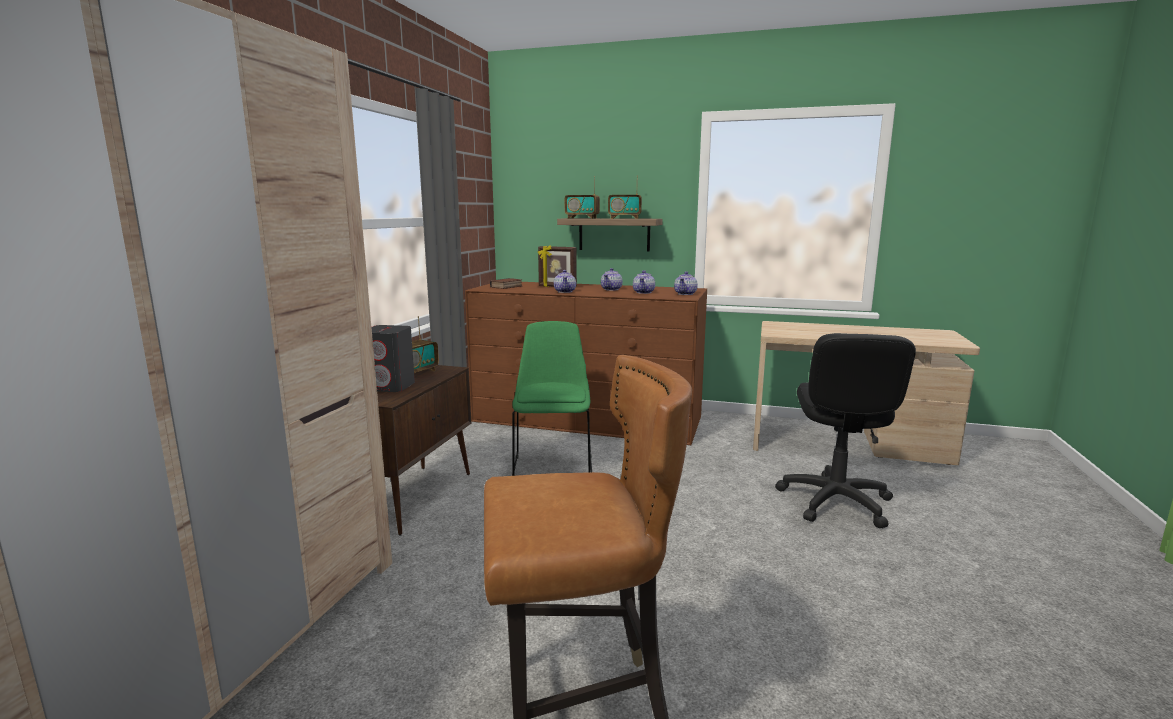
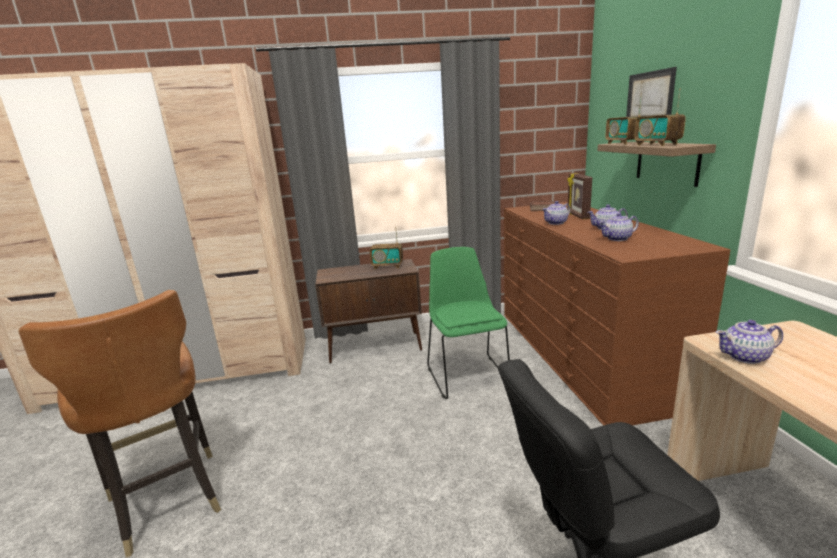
camera: 65 degrees right, 5 degrees up
(391, 387) = (354, 271): grey speaker -> none
(553, 467) = (467, 374): green chair -> green chair turned 75 degrees counterclockwise
(585, 180) = (650, 97): none -> picture
(685, 294) = (652, 251): teapot -> teapot (745, 357)

